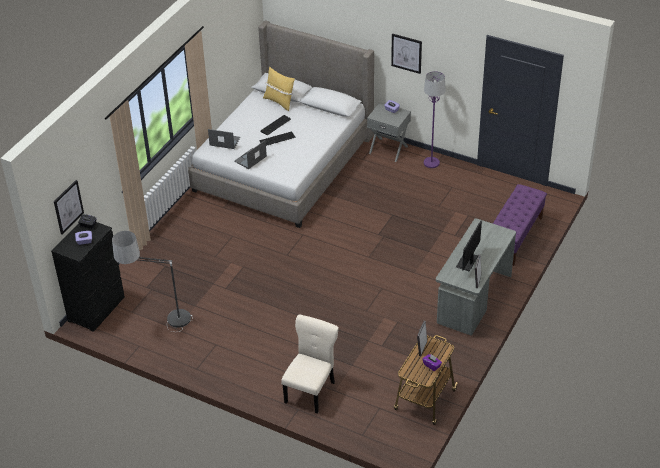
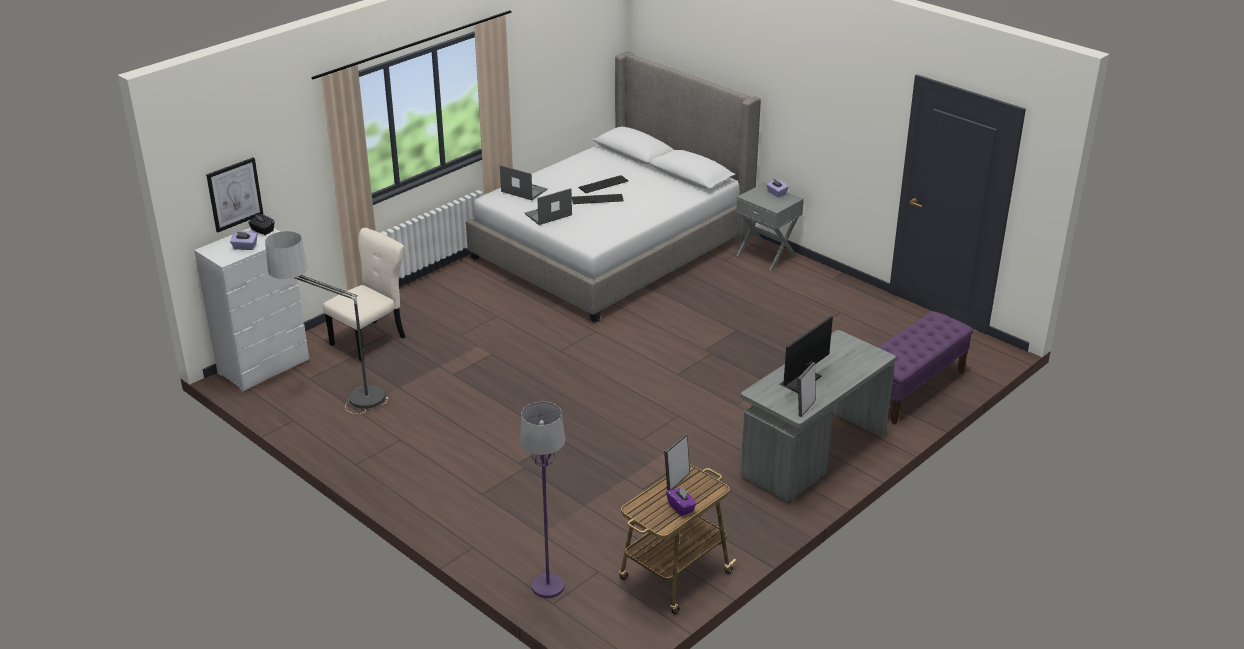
camera: 15 degrees right, 10 degrees down
(96, 309) = (264, 367): black dresser -> white dresser
(279, 102) = (623, 161): yellow pillow -> none
(311, 391) = (505, 526): beige chair -> beige chair (370, 340)
(406, 53) = (804, 104): picture -> none
(431, 163) = (822, 279): purple floor lamp -> purple floor lamp (548, 586)

